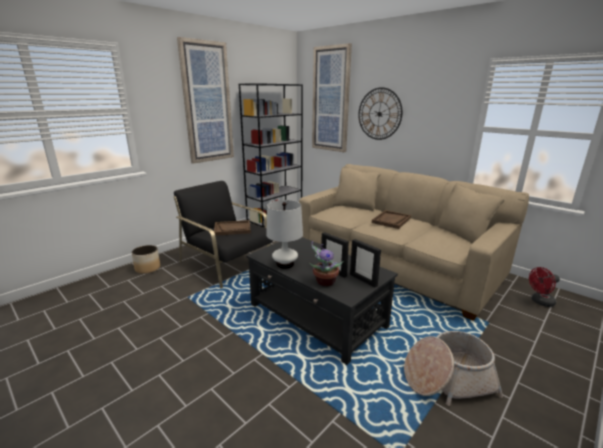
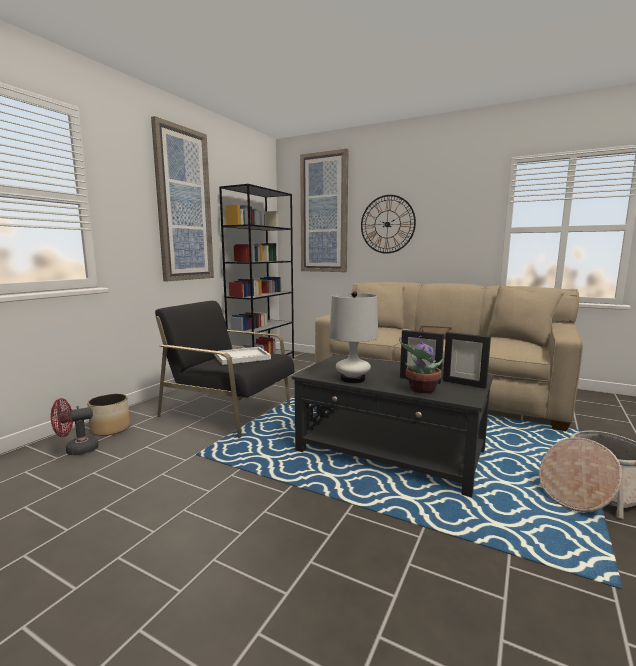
camera: 15 degrees left, 10 degrees down
(232, 229) = (242, 357): brown tray -> white tray
(540, 302) = (610, 407): red fan -> red fan (76, 450)

